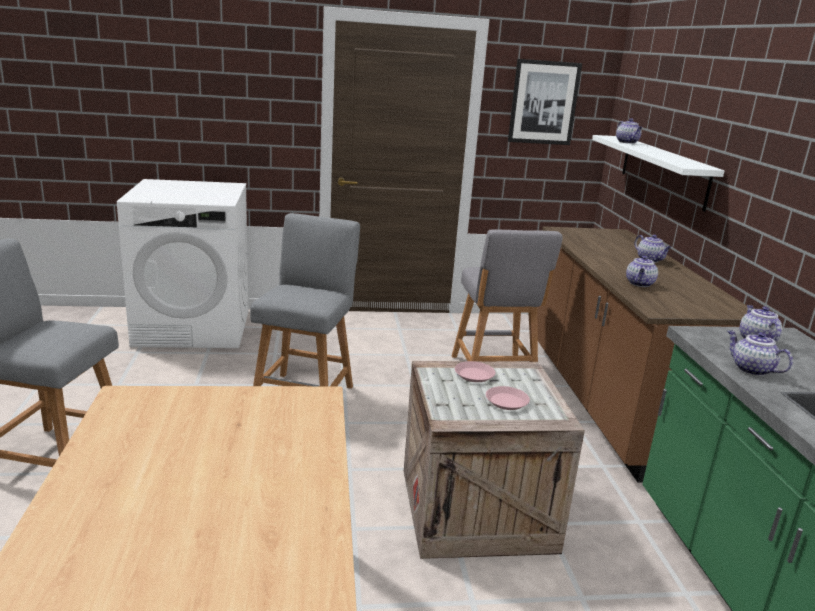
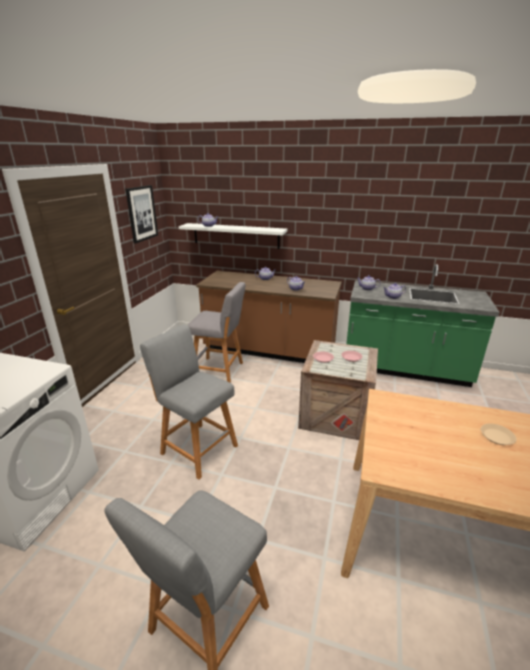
camera: 65 degrees left, 5 degrees up
(237, 517) = (497, 437): none -> beige plate

